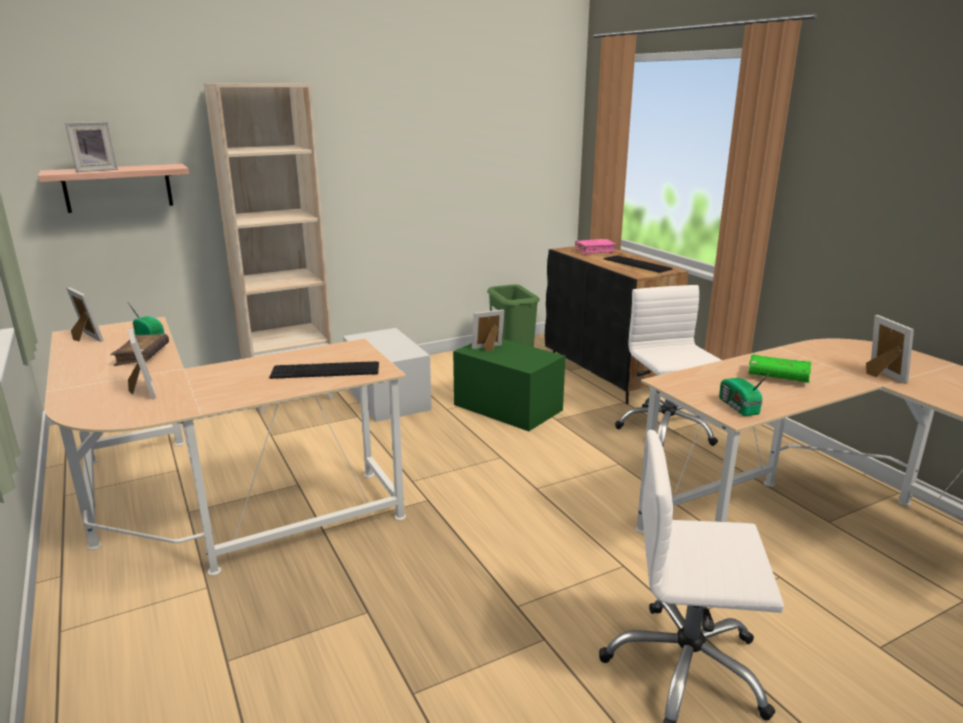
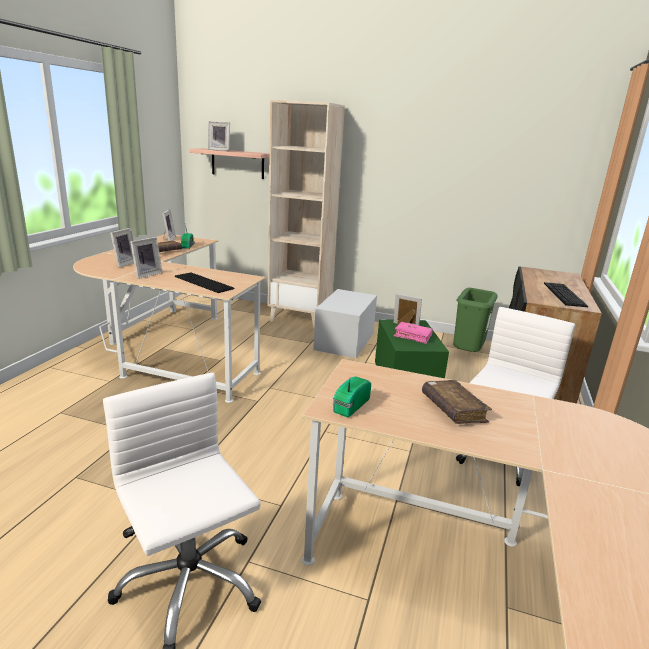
camera: 45 degrees right, 0 degrees up
(594, 251) = (555, 277): pink book -> pink book (413, 336)
(777, 377) = (453, 409): green book -> brown book
(881, 375) = (572, 463): picture frame -> picture frame (146, 274)

